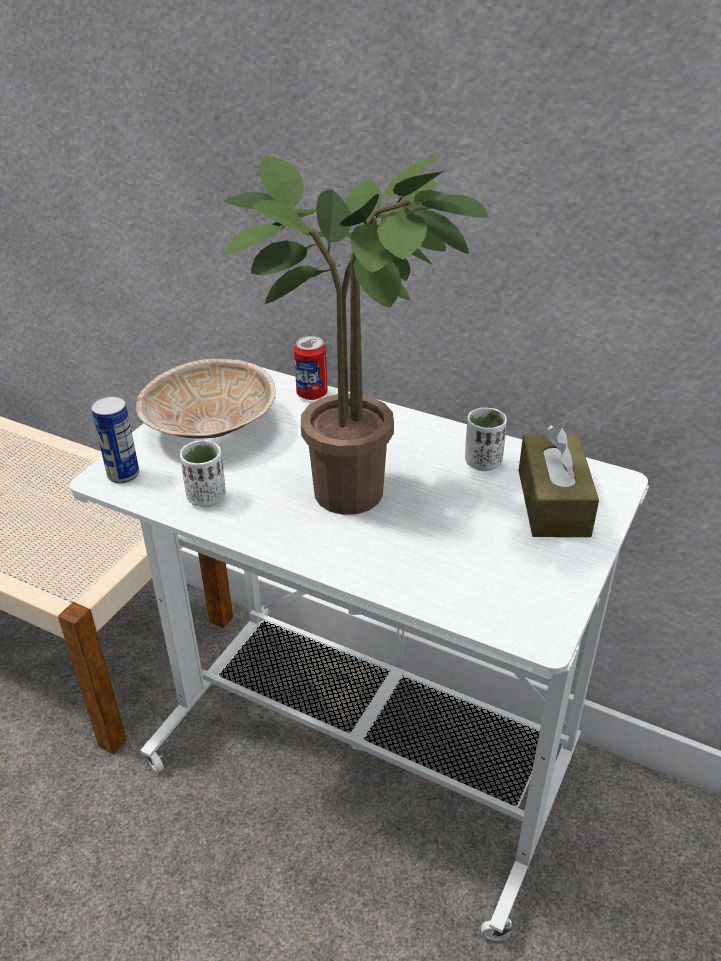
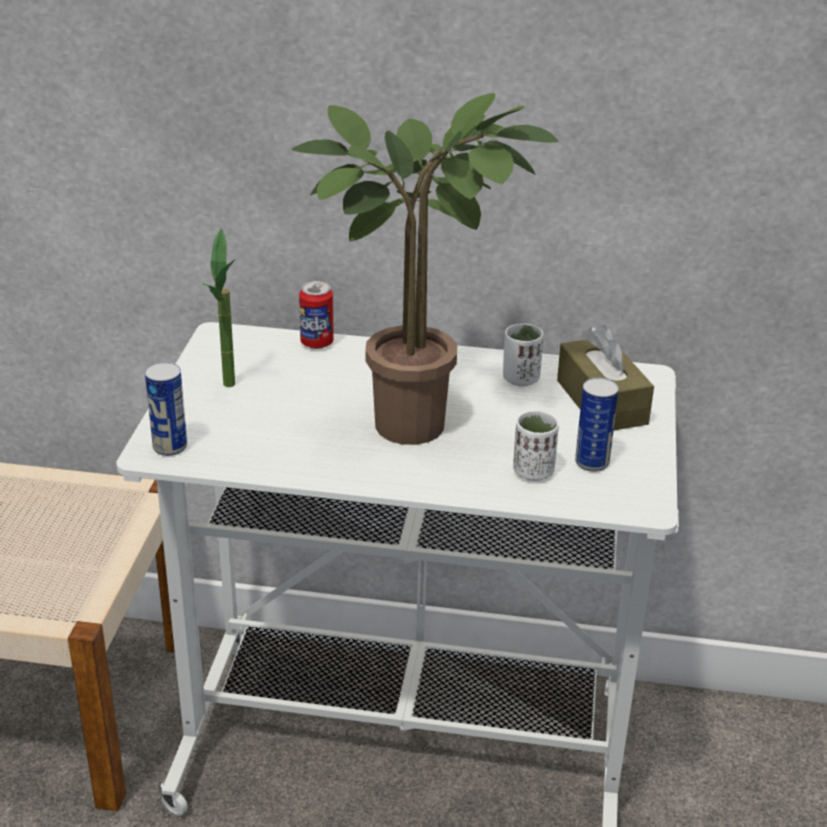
camera: 20 degrees left, 5 degrees down
(207, 497) = (272, 453): white cup -> white cup (533, 472)
(209, 428) = (230, 390): beige bowl -> potted plant
(509, 570) = (592, 462): none -> can

